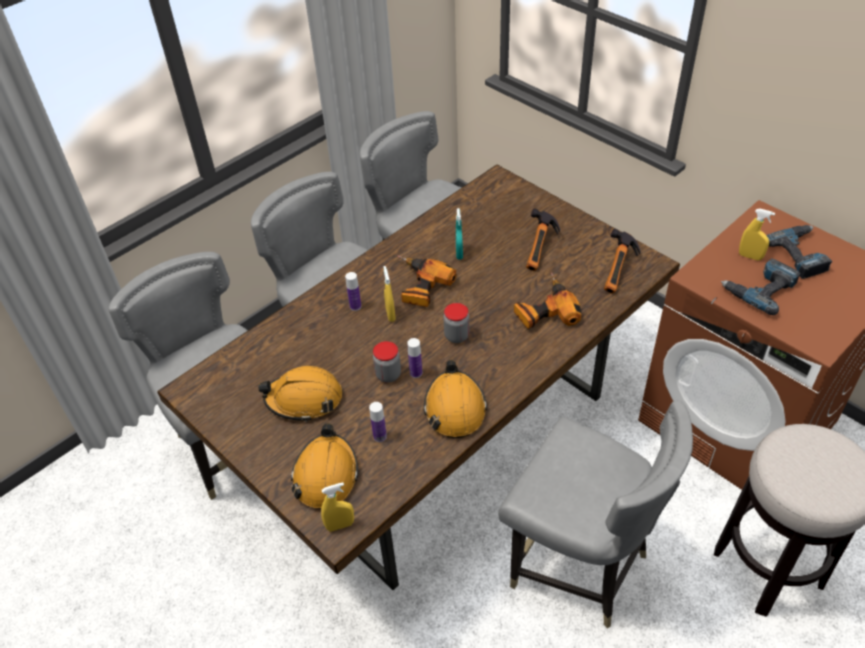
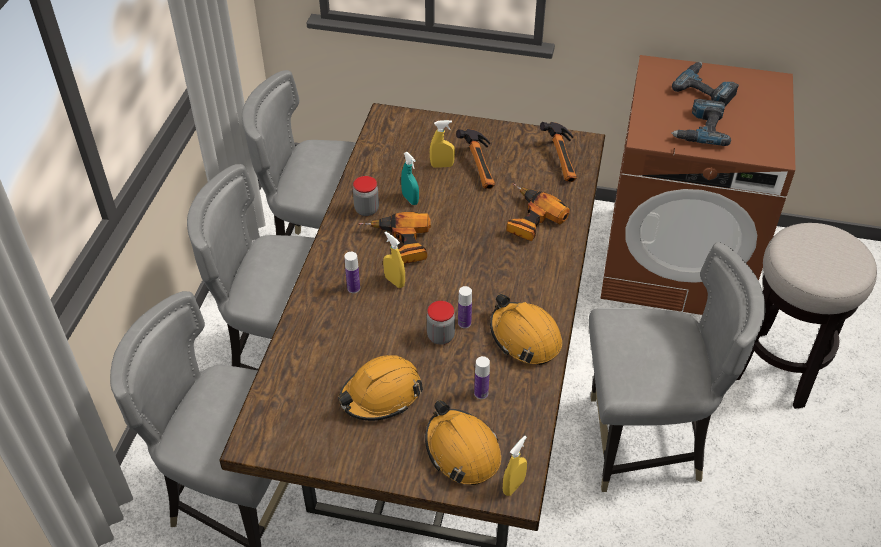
camera: 35 degrees left, 0 degrees up
(456, 336) = (472, 274): jar -> jar (366, 209)
(750, 256) = (672, 104): yellow spray bottle -> yellow spray bottle (442, 165)

